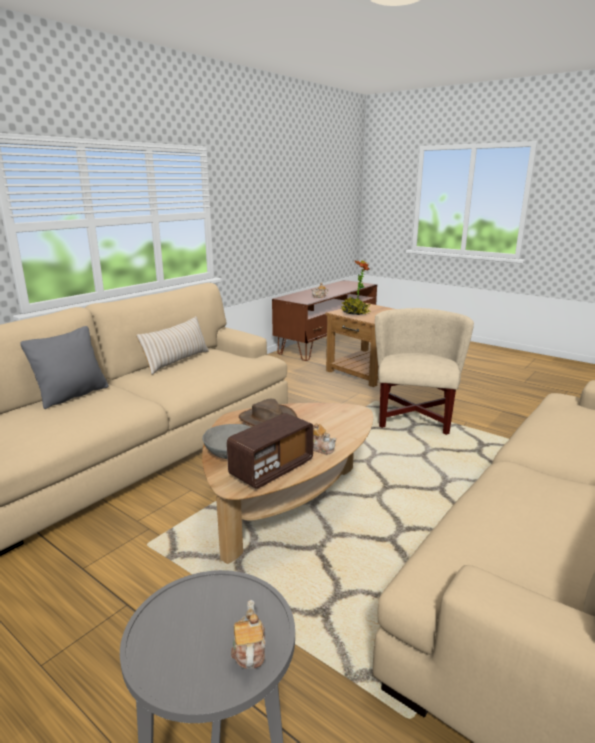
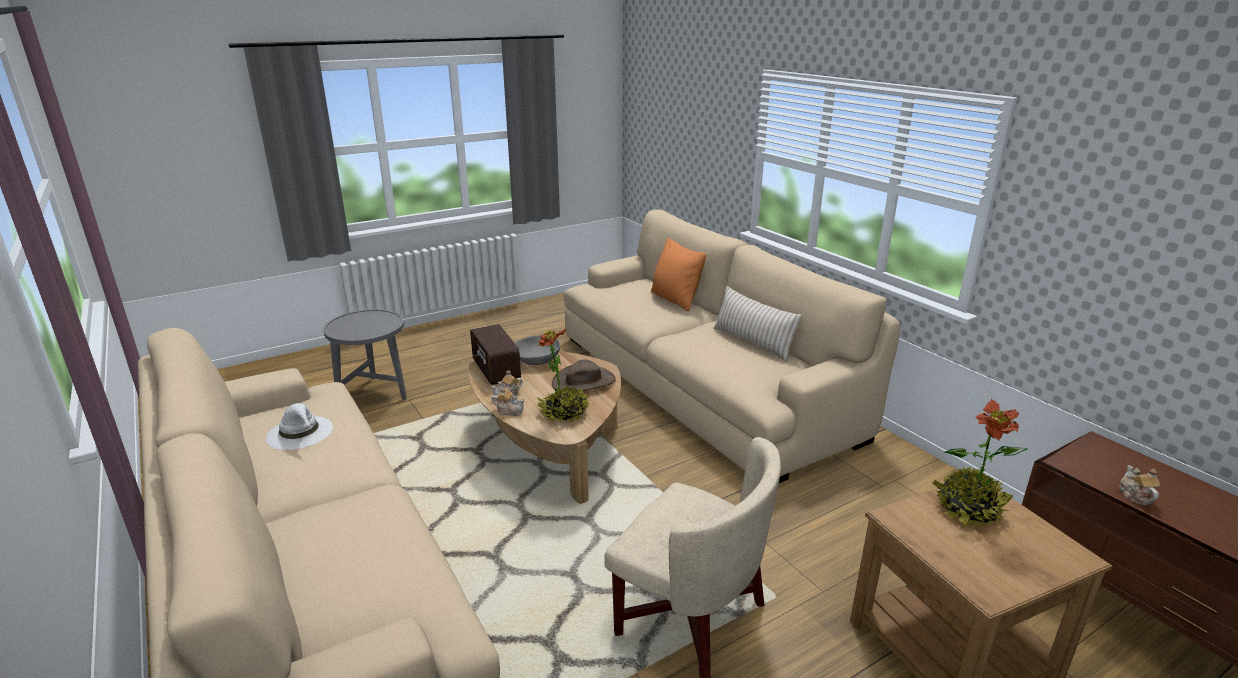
camera: 110 degrees right, 5 degrees up
(72, 395) = (675, 300): grey pillow -> orange pillow
(249, 650) = (343, 329): teapot -> teapot (509, 411)
(329, 418) = (564, 413): none -> potted plant
(532, 523) = (300, 433): none -> white hat

